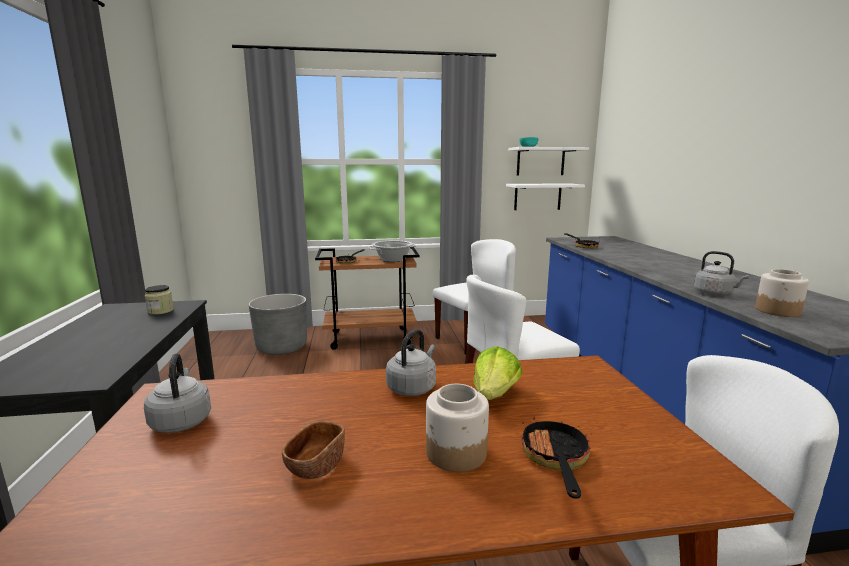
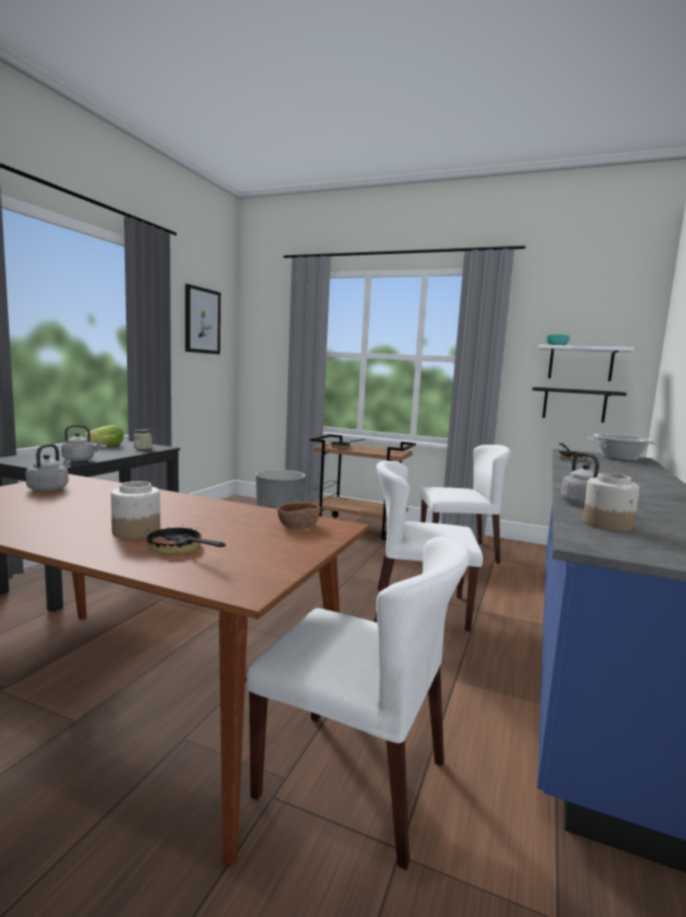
camera: 30 degrees right, 5 degrees down
(138, 126) = (202, 321): none -> picture
(316, 466) = (63, 516): brown bowl -> brown bowl (298, 526)
(393, 259) = (385, 451): cooking pot -> cooking pot (619, 458)
(413, 387) = (188, 505): grey kettle -> grey kettle (80, 460)
(495, 394) = (229, 520): lettuce -> lettuce (106, 446)
(537, 196) = (574, 404): white shelf -> black shelf
(555, 460) = (179, 549): frying pan -> frying pan turned 90 degrees counterclockwise

